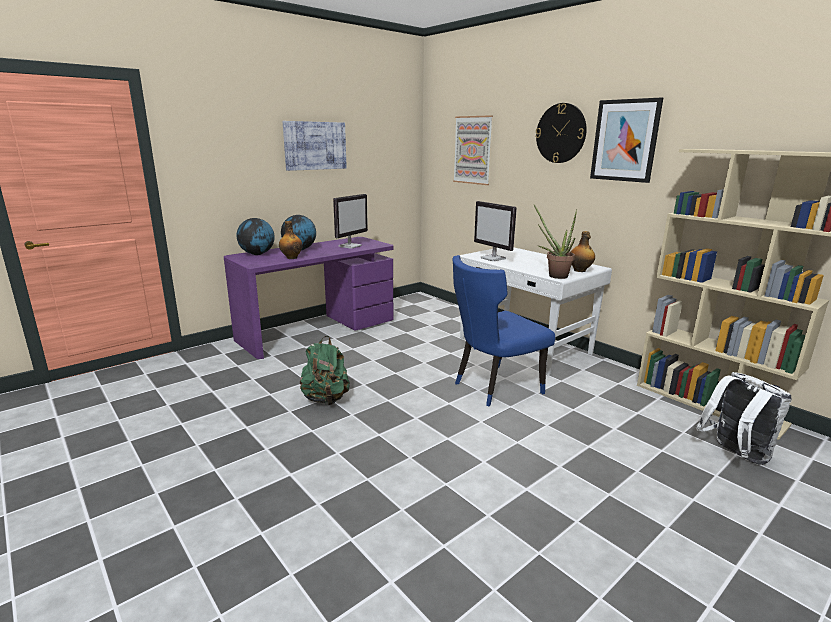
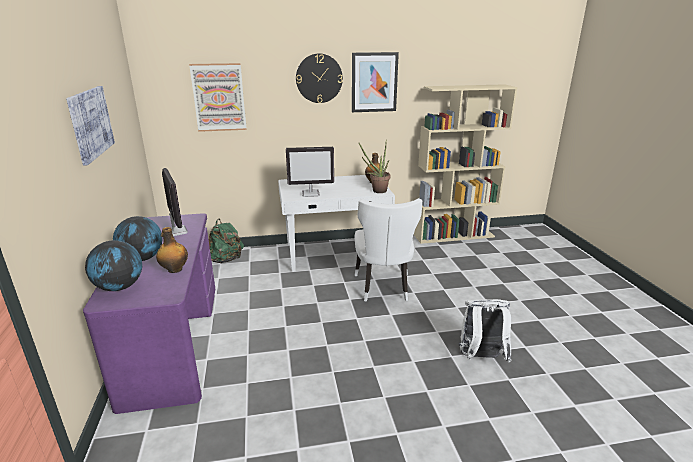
camera: 60 degrees left, 5 degrees up
(326, 399) = (335, 374): green backpack -> green backpack (226, 260)
(493, 387) = (383, 288): blue chair -> white chair
(734, 455) = (501, 253): white backpack -> white backpack (480, 358)

